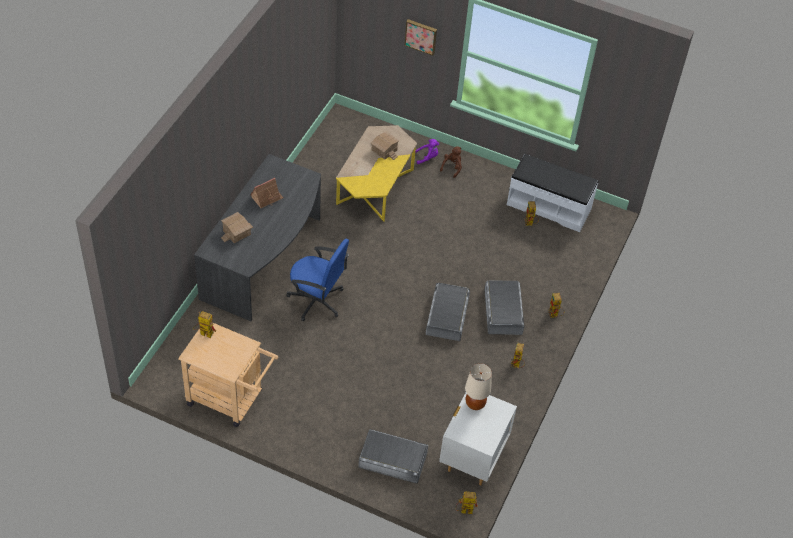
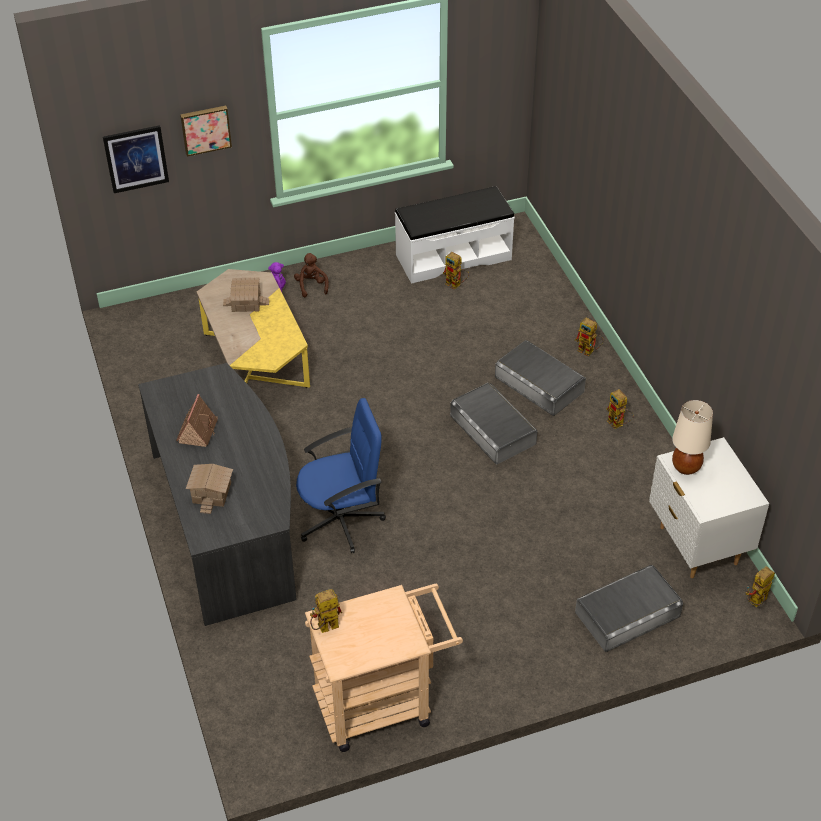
camera: 40 degrees left, 5 degrees down
(375, 29) = (136, 158): none -> picture

